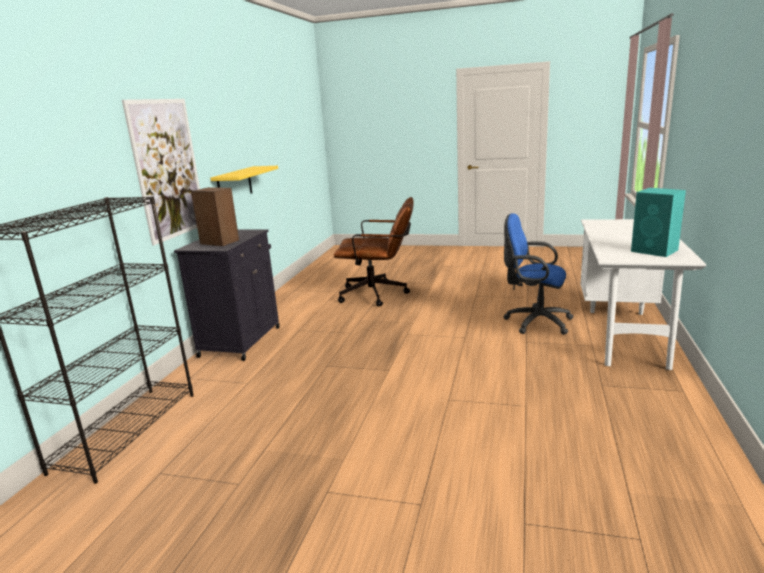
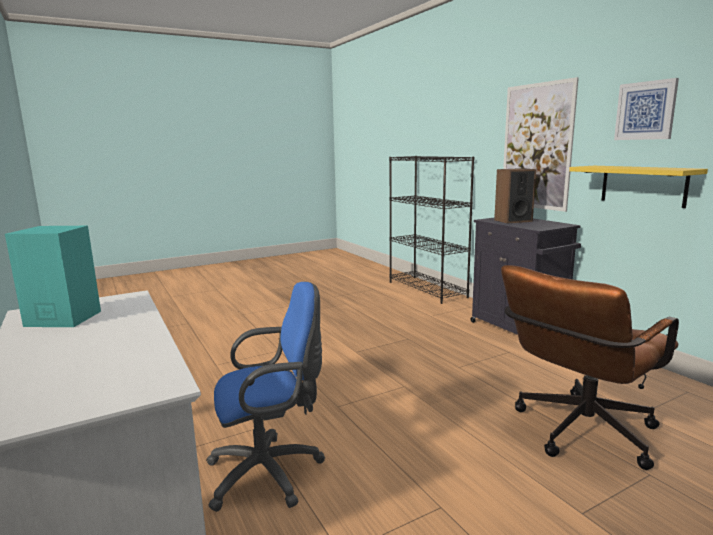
camera: 135 degrees right, 5 degrees down
(224, 130) = (645, 111): none -> picture

